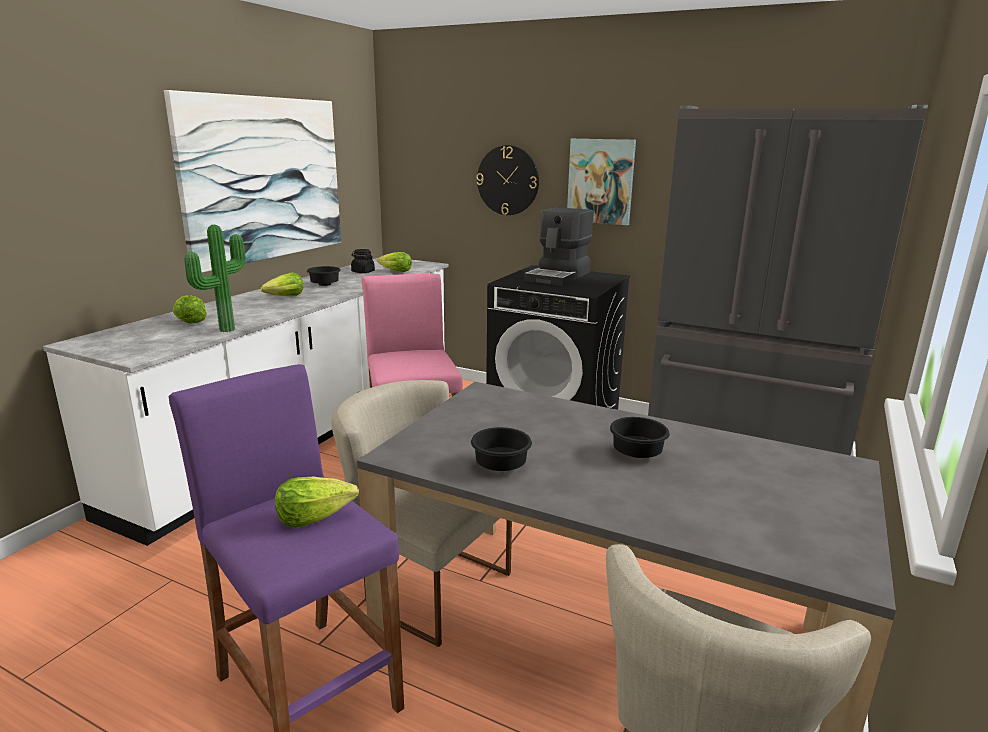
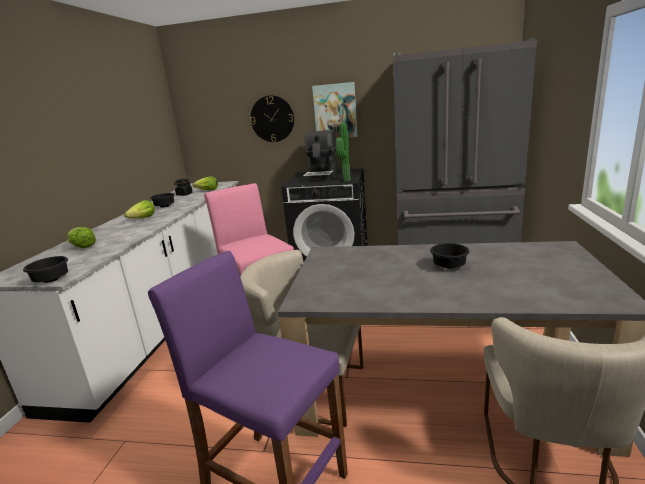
camera: 15 degrees left, 0 degrees up
(225, 329) = (116, 246): potted plant -> potted plant (345, 180)
(265, 179) = (106, 136): picture -> none
(314, 517) = (274, 356): lettuce -> none
(500, 467) = (376, 293): black bowl -> black bowl (50, 281)

